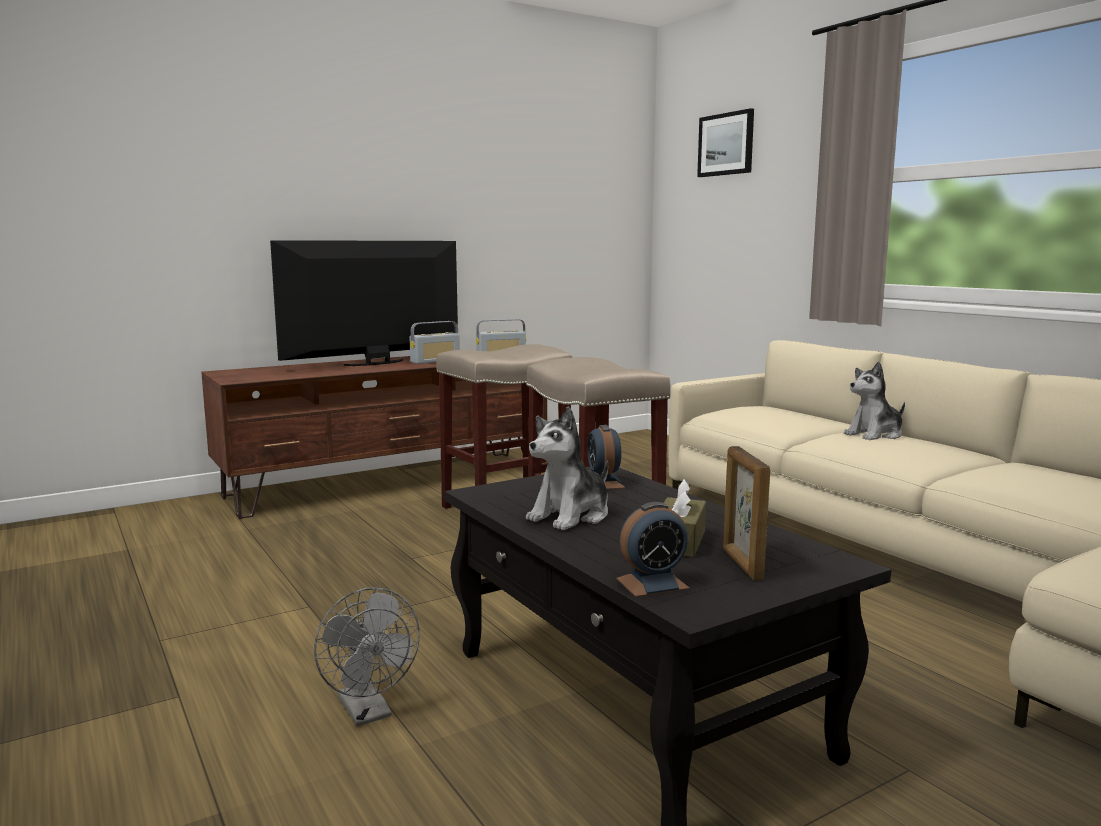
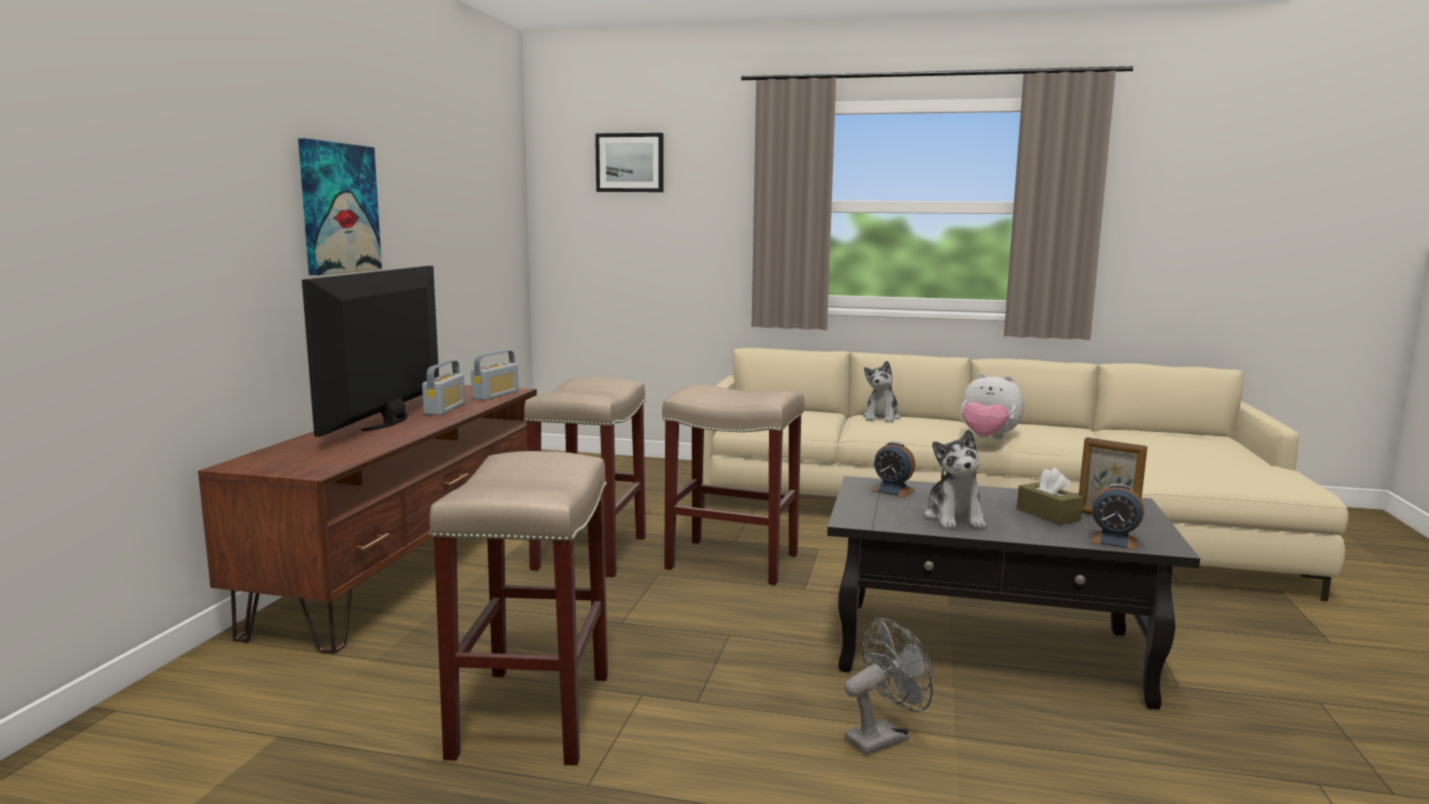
camera: 45 degrees left, 0 degrees up
(235, 589) = (532, 713): none -> beige stool
(369, 713) = (883, 737): grey fan -> grey fan turned 45 degrees counterclockwise
(374, 192) = (338, 208): none -> picture
(652, 583) = (1114, 541): alarm clock -> alarm clock turned 90 degrees clockwise
(956, 477) = (988, 438): none -> plush toy

